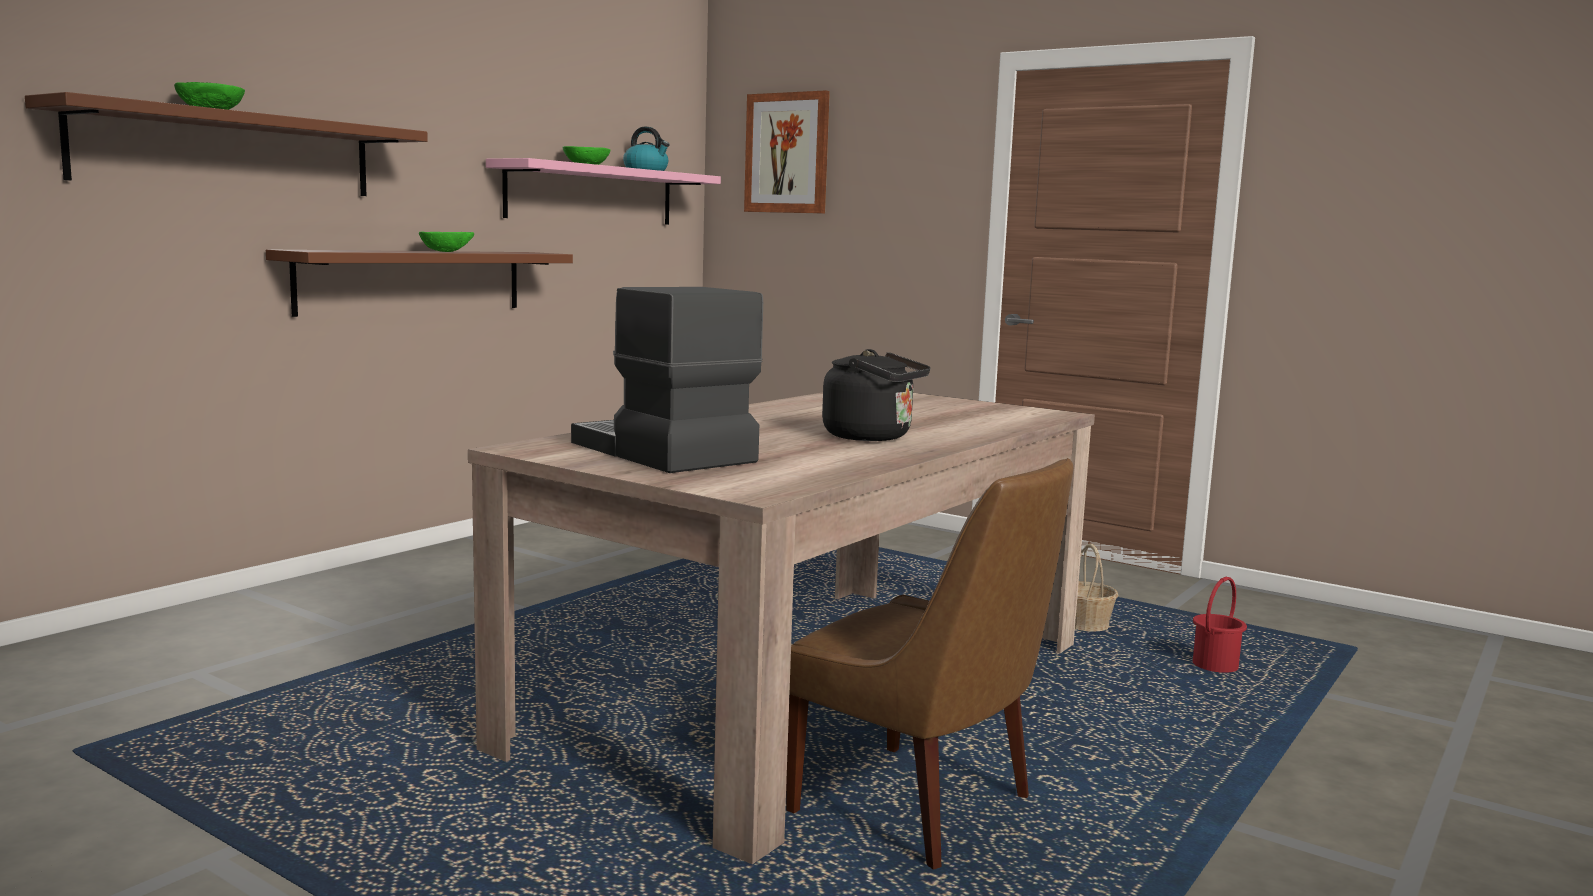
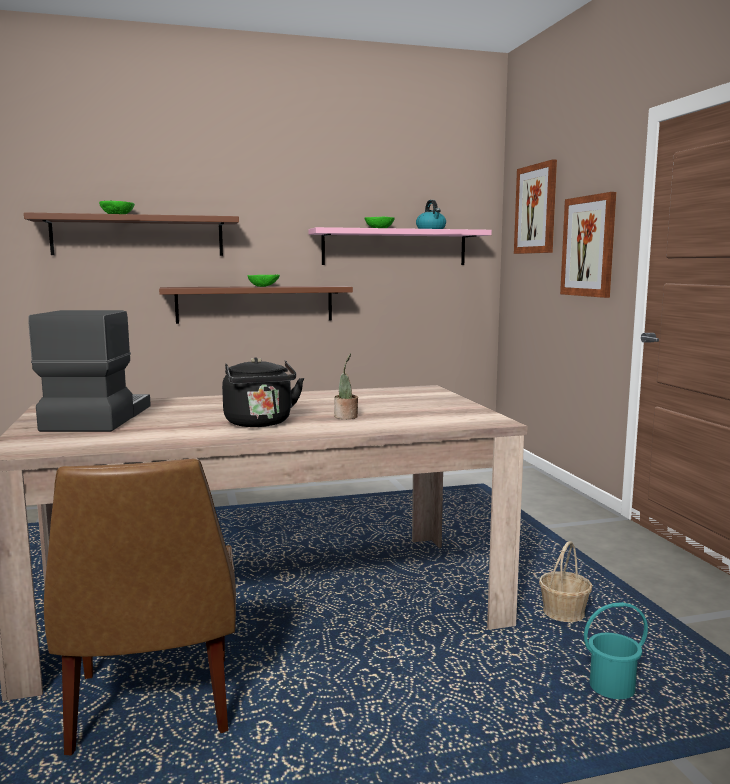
camera: 40 degrees right, 0 degrees up
(898, 208) = (588, 246): none -> picture
(923, 423) = (346, 417): none -> potted plant
(1214, 666) = (611, 687): red bucket -> turquoise bucket

